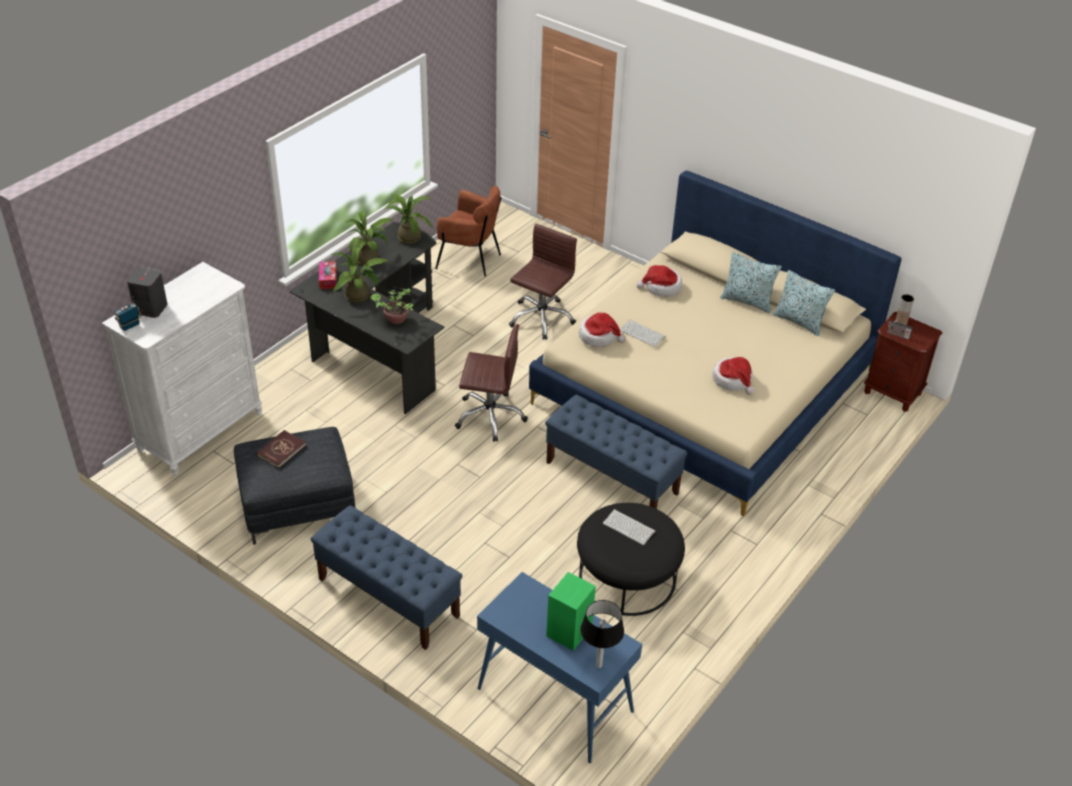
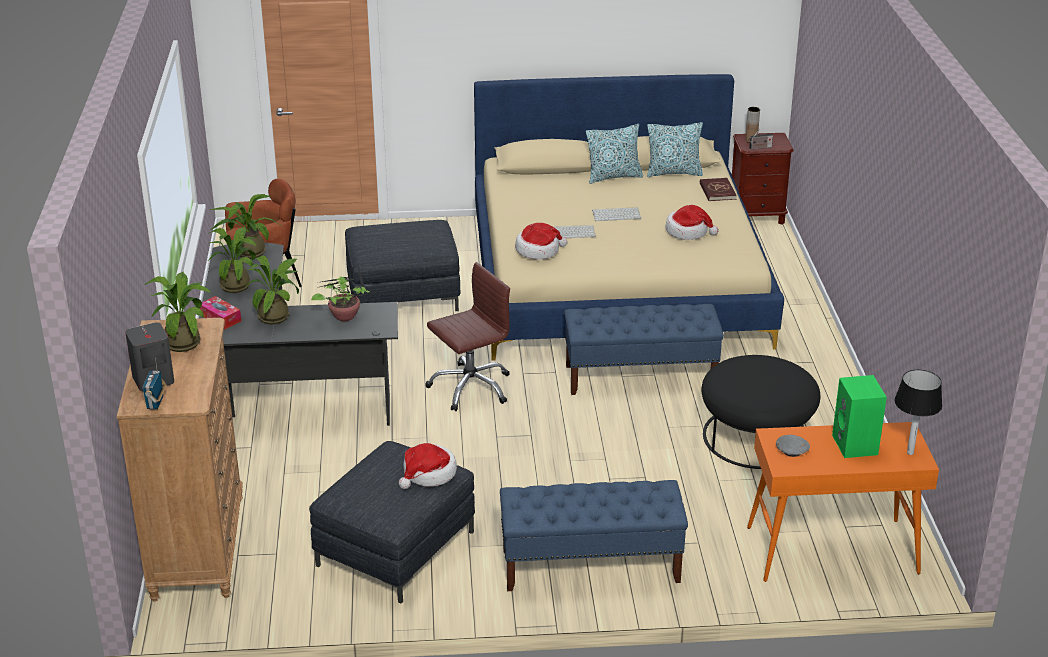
camera: 40 degrees left, 10 degrees down
(200, 432) = (197, 548): white dresser -> brown dresser
(202, 290) = (184, 341): none -> potted plant
(281, 450) = (371, 482): red book -> red book (717, 191)
(518, 606) = (791, 451): none -> grey bowl
(541, 318) = (403, 294): brown office chair -> grey ottoman
(554, 700) = (831, 551): blue console table -> orange console table
(630, 527) = (752, 375): keyboard -> keyboard (617, 214)
(661, 287) = (531, 196): hat -> hat (428, 474)

